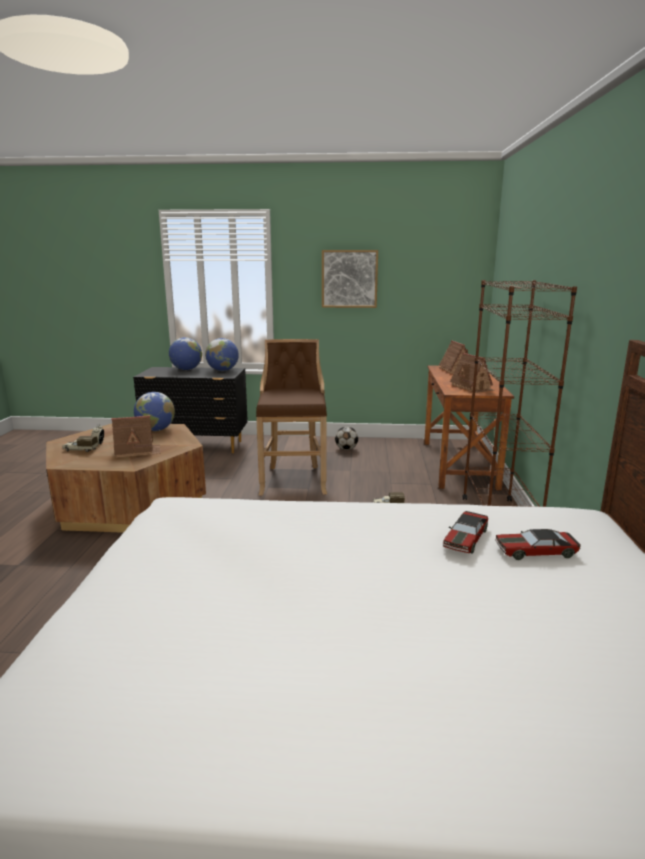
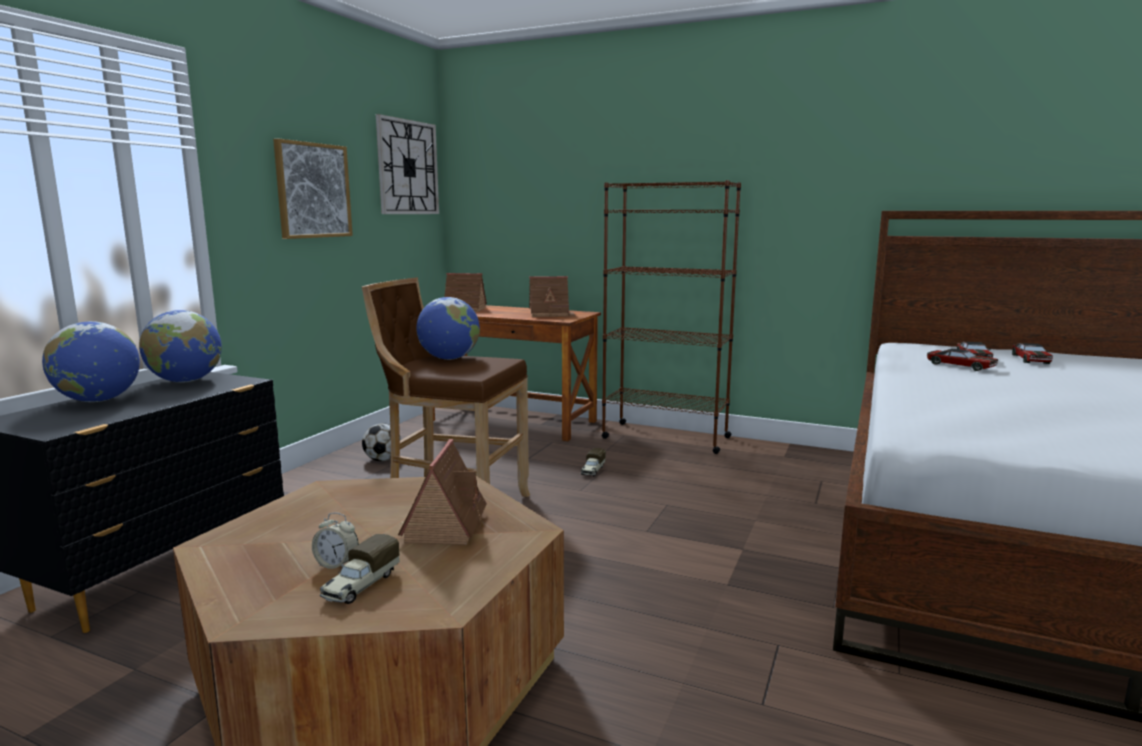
camera: 70 degrees left, 5 degrees down
(156, 430) = (320, 505): globe -> globe (449, 359)
(447, 259) = (408, 167): none -> wall clock
(581, 593) = (1030, 359): none -> toy car

